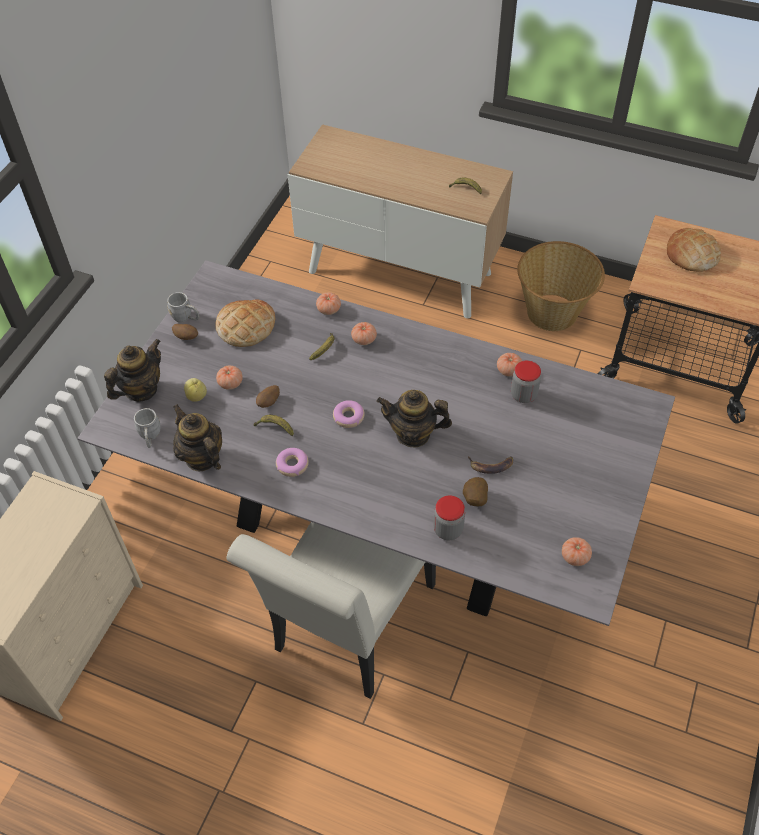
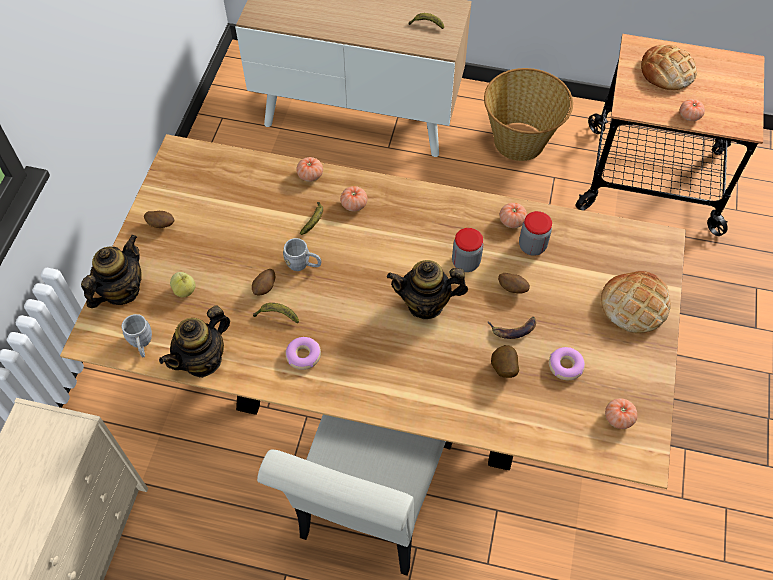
camera: 10 degrees left, 5 degrees up
(186, 318) = (156, 202): grey mug -> grey mug (303, 265)
(202, 457) = (203, 360): teapot -> teapot turned 90 degrees counterclockwise
(230, 383) = (219, 271): tomato -> tomato (689, 116)
(246, 326) = (224, 204): bread -> bread (634, 305)
(348, 417) = (354, 293): donut -> donut (565, 366)
(381, 523) = (386, 385): grey dining table -> brown dining table
(448, 530) = (482, 406): jar -> jar (465, 262)
(497, 430) = (512, 288): none -> potato

